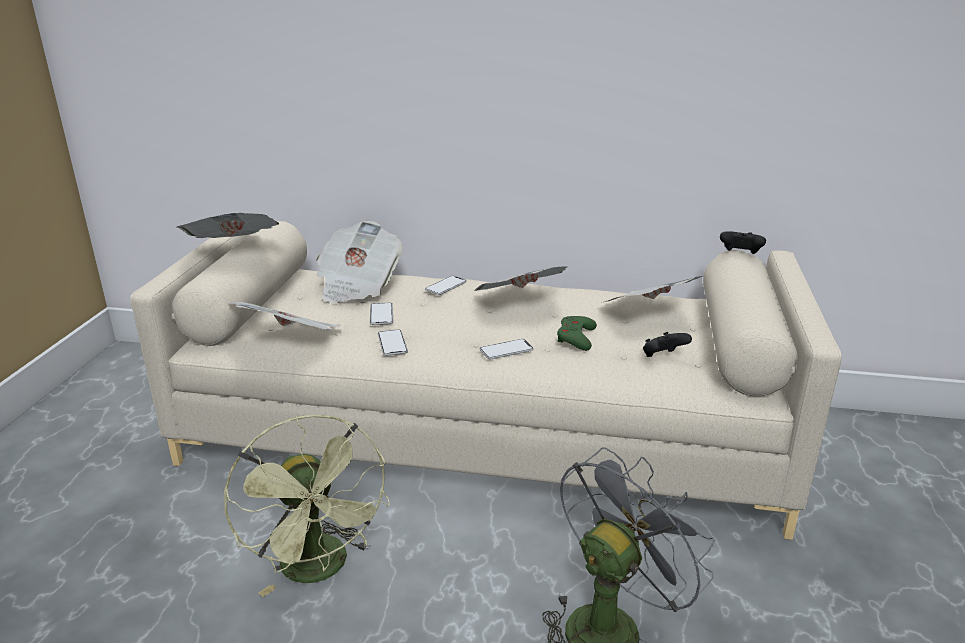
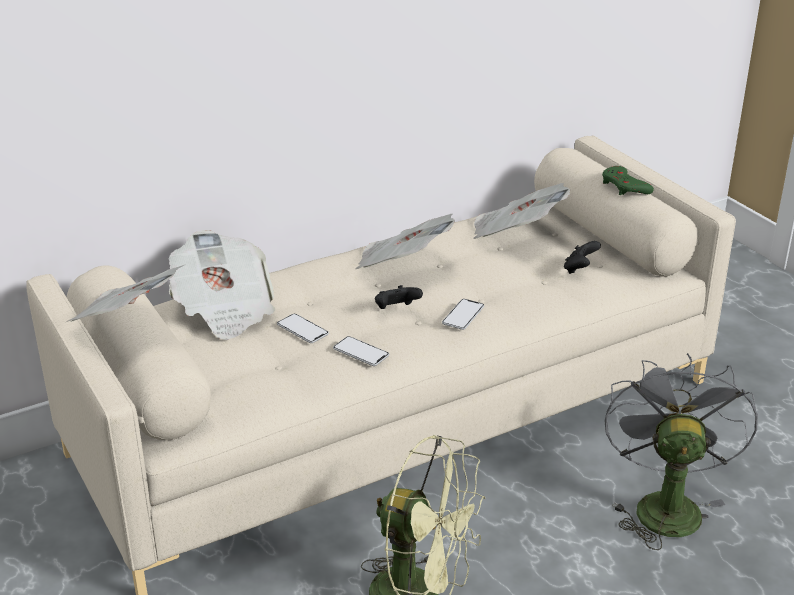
camera: 40 degrees left, 5 degrees up
(292, 341) = (262, 393): newspaper -> none
(446, 286) = (313, 275): phone -> none
(576, 337) = (495, 279): green game controller -> green game controller (624, 186)
(740, 254) = (569, 152): black game controller -> black game controller (396, 310)

